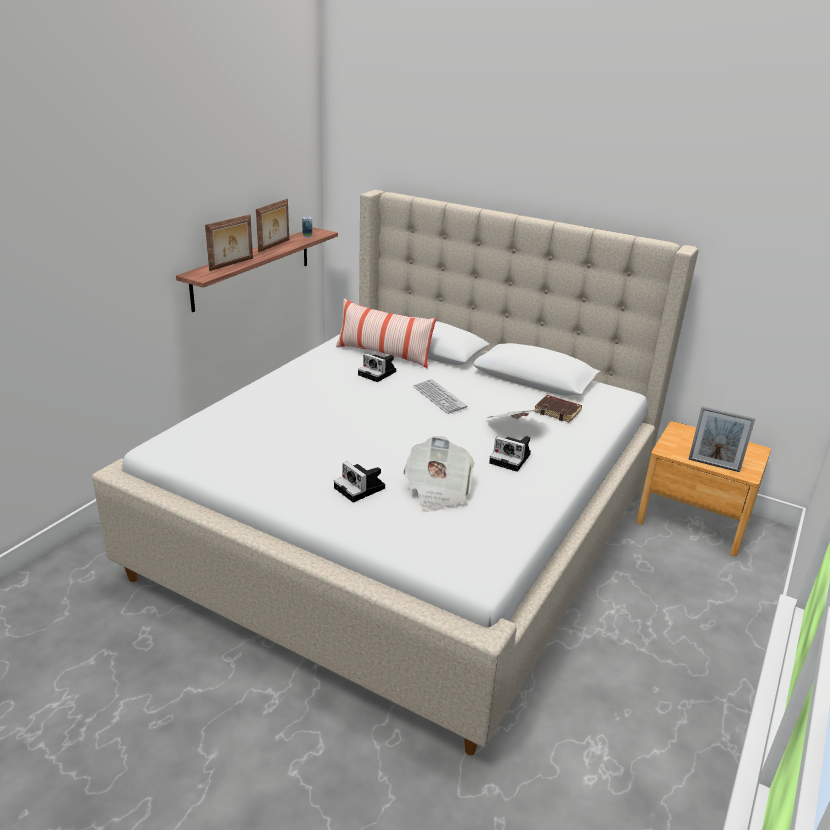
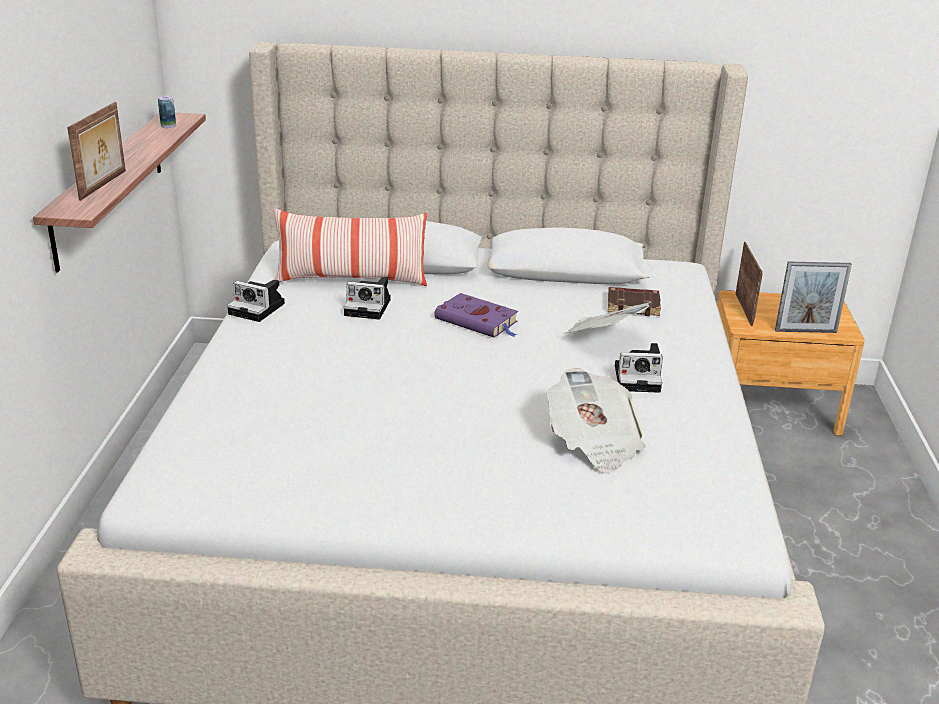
camera: 25 degrees left, 0 degrees up
(274, 246) = (136, 147): picture frame -> picture frame (745, 309)
(361, 488) = (499, 468): camera -> camera (259, 309)
(439, 397) = (478, 321): keyboard -> purple book

